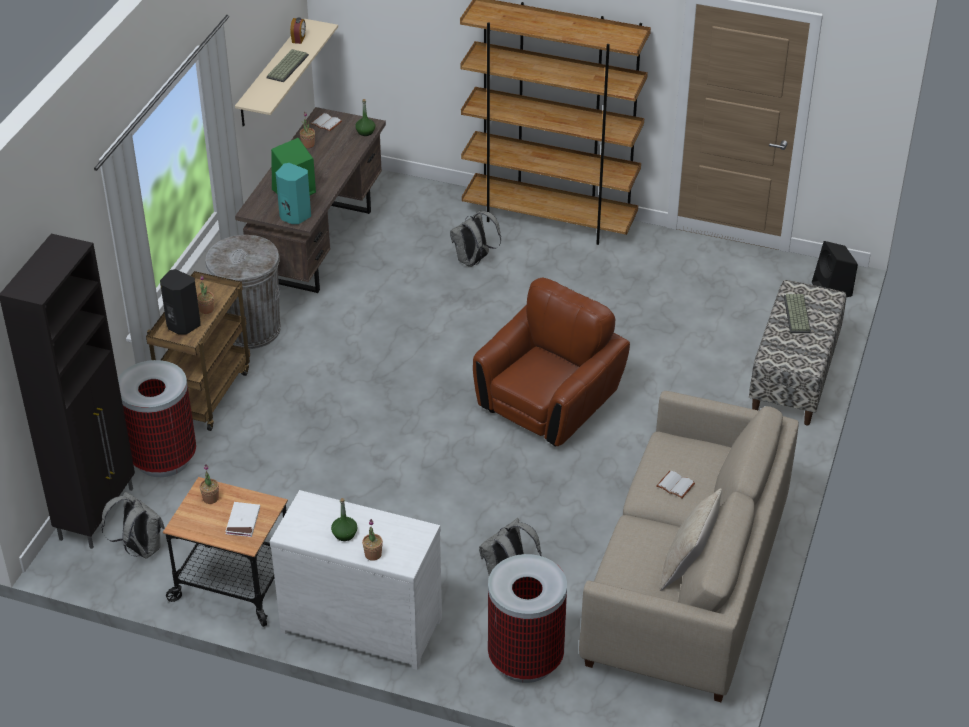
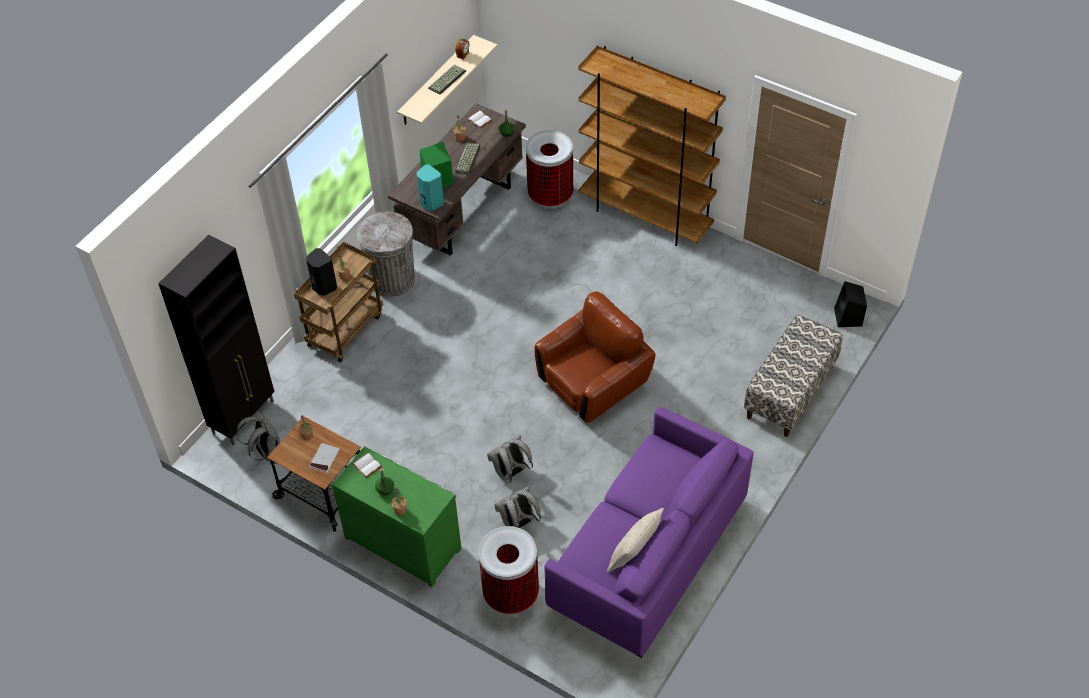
camera: 15 degrees right, 10 degrees up
(163, 458) = (301, 379): trash can -> trash can (550, 195)
(362, 621) = (404, 540): white dresser -> green dresser
(473, 261) = (575, 245): grey backpack -> grey backpack (511, 473)
(674, 486) = (646, 486): white book -> white book (366, 465)
(686, 583) = (648, 555): beige sofa -> purple sofa
(798, 314) = (797, 348): keyboard -> keyboard (468, 159)

